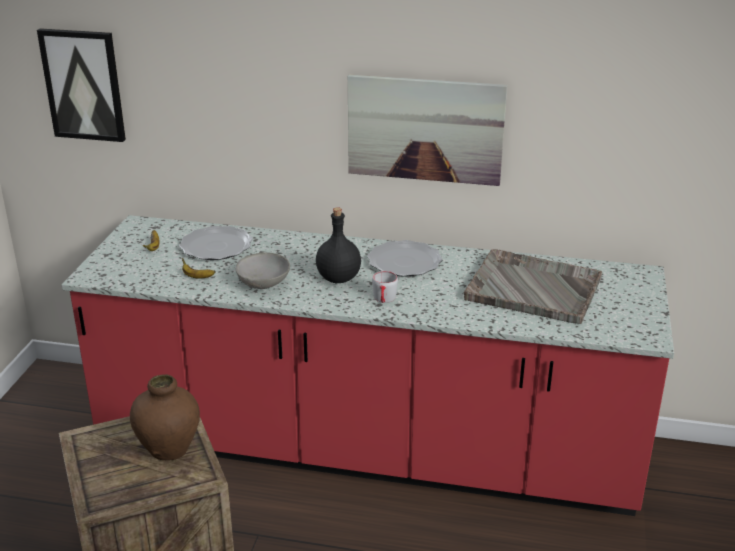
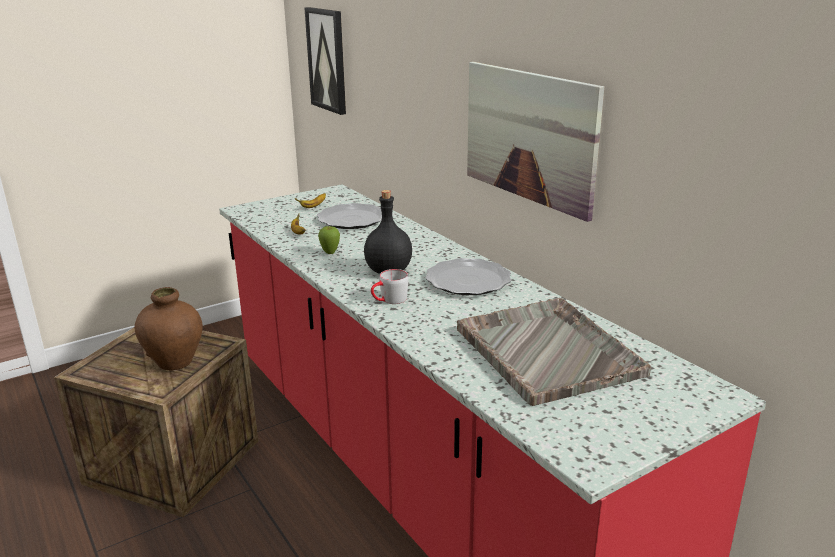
camera: 45 degrees right, 5 degrees down
(264, 283) = (330, 253): grey bowl -> apple

